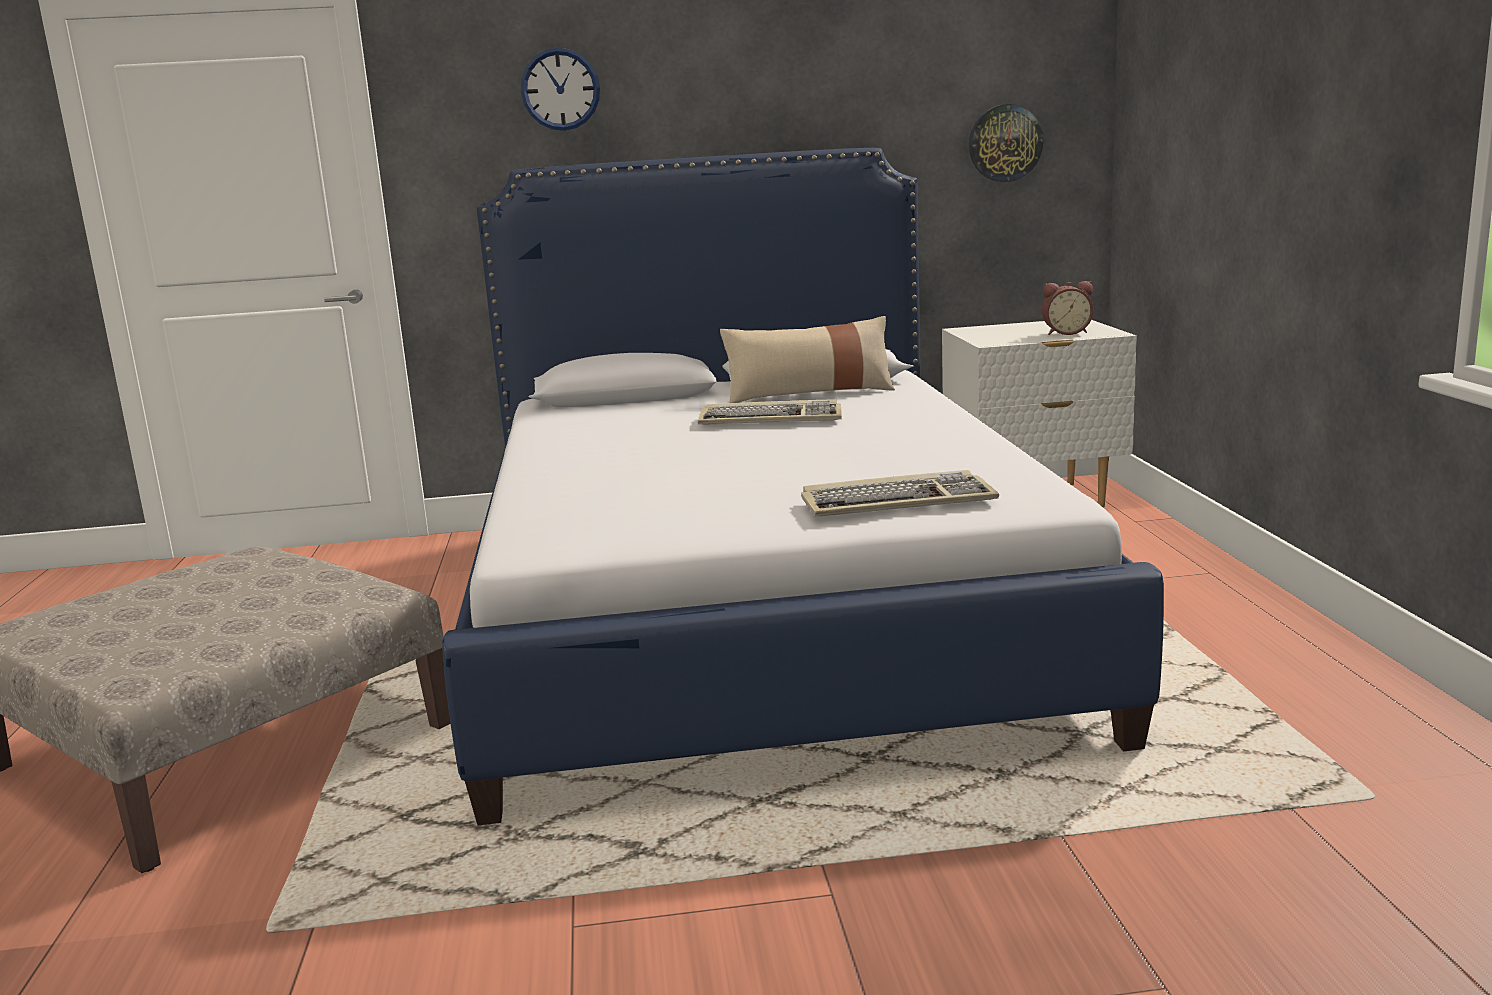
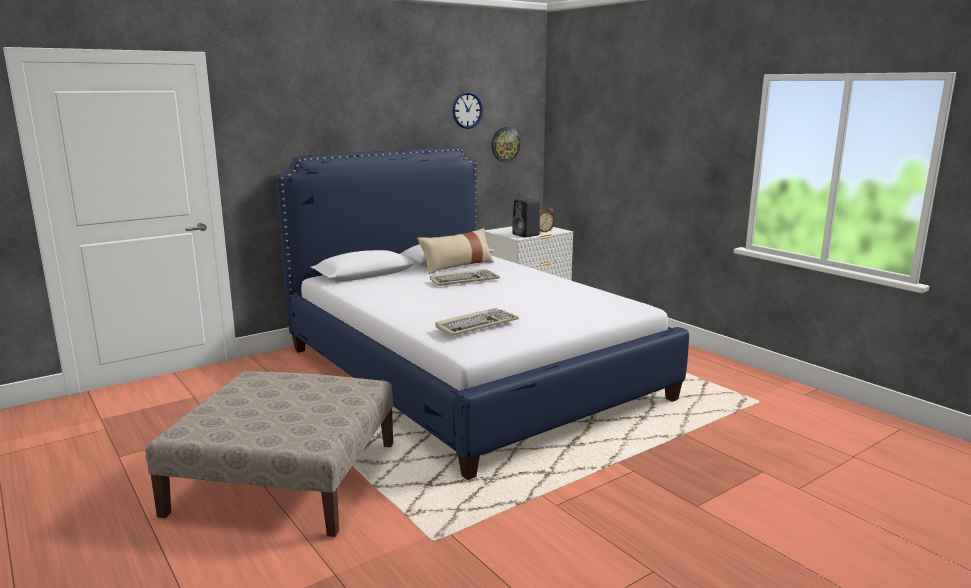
camera: 30 degrees left, 0 degrees up
(560, 89) = (313, 114): wall clock -> wall clock (467, 110)
(898, 501) = (586, 313): keyboard -> keyboard (476, 324)
(1017, 339) = (526, 235): none -> black speaker

